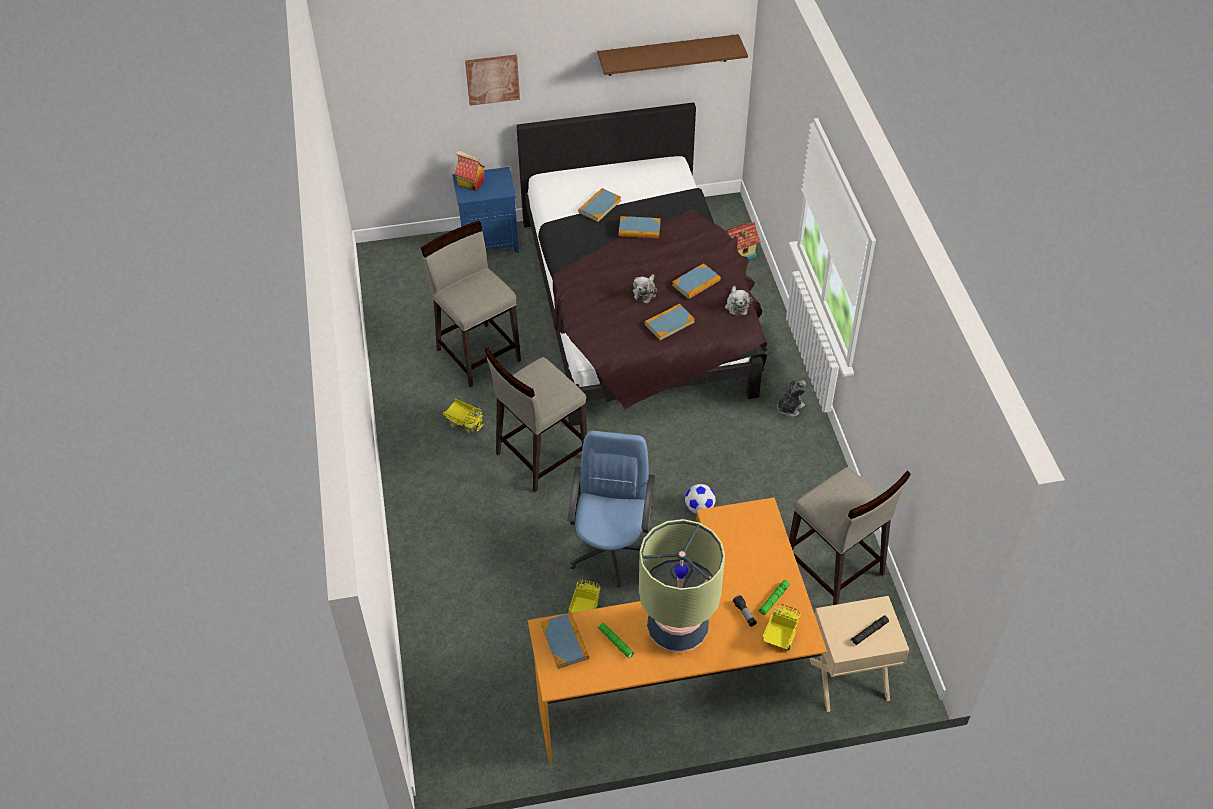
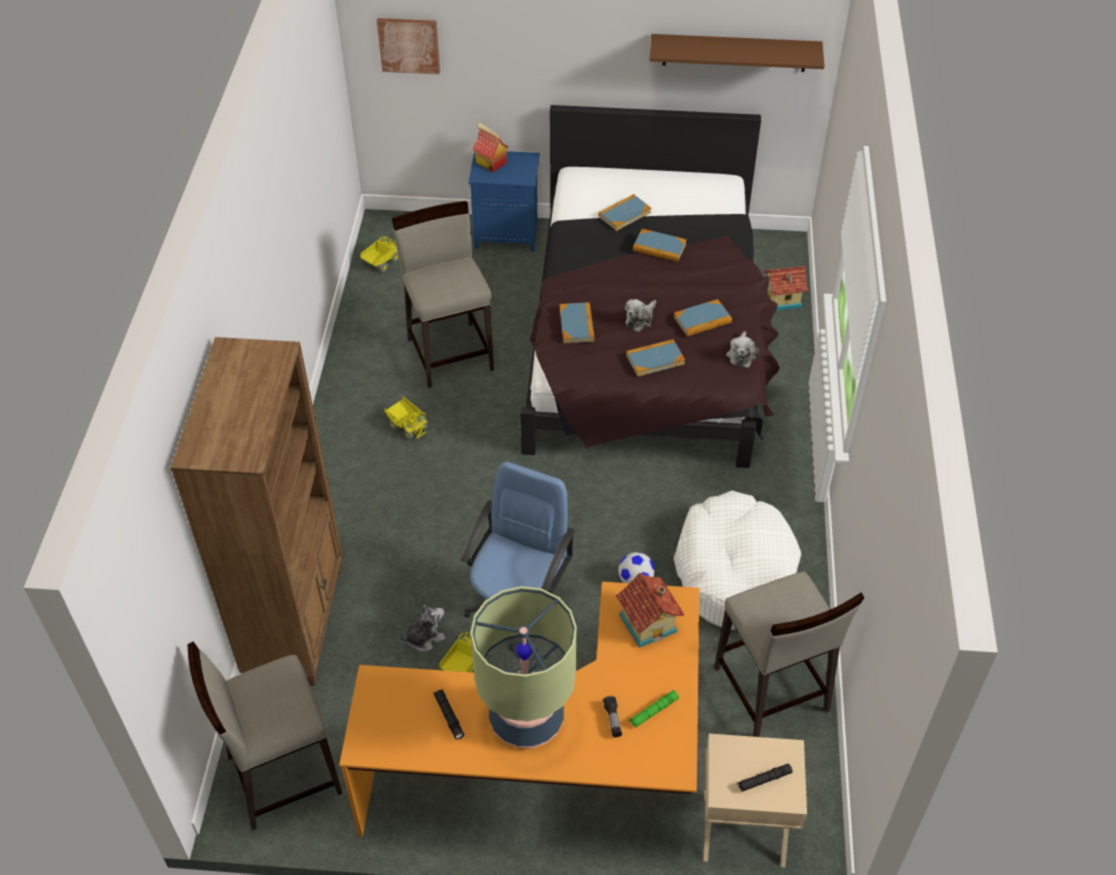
camera: 15 degrees right, 0 degrees up
(430, 605) = (296, 621): none -> brown bookcase
(492, 79) = (527, 46): picture -> picture (409, 45)
(540, 455) = (477, 480): beige stool -> beige stool (282, 774)
(565, 642) = (391, 701): book -> book (577, 325)
(615, 642) = (448, 716): green flashlight -> black flashlight
(745, 533) = (649, 622): none -> toy house
(774, 483) = (734, 571): none -> white dog bed
(779, 636) = (645, 757): toy truck -> toy truck (381, 262)
(789, 408) = (781, 488): plush toy -> plush toy (424, 637)

